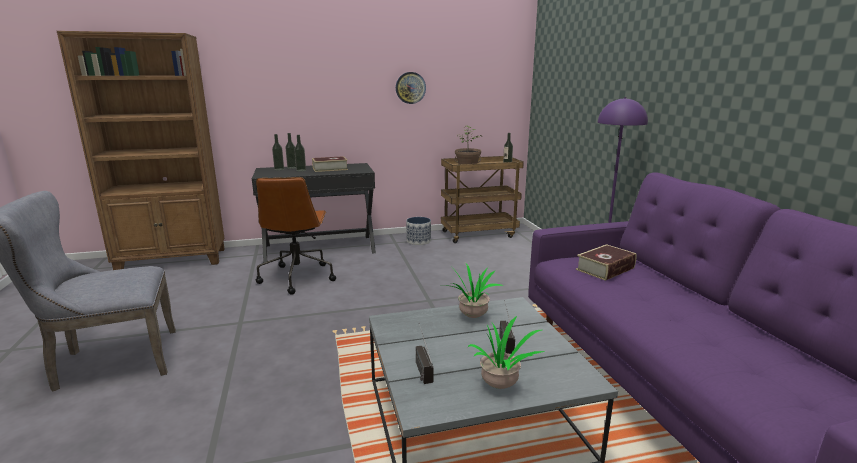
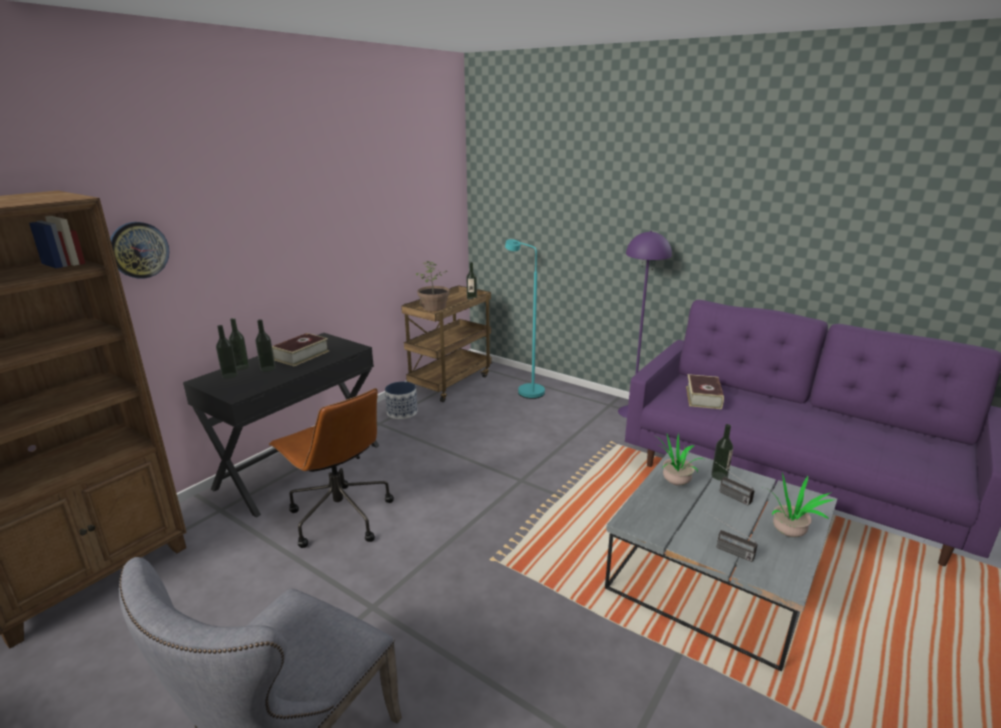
camera: 40 degrees left, 5 degrees up
(410, 88) = (360, 224): wall clock -> wall clock (138, 250)
(523, 327) = (719, 476): none -> bottle
(528, 253) = (525, 390): none -> turquoise floor lamp

